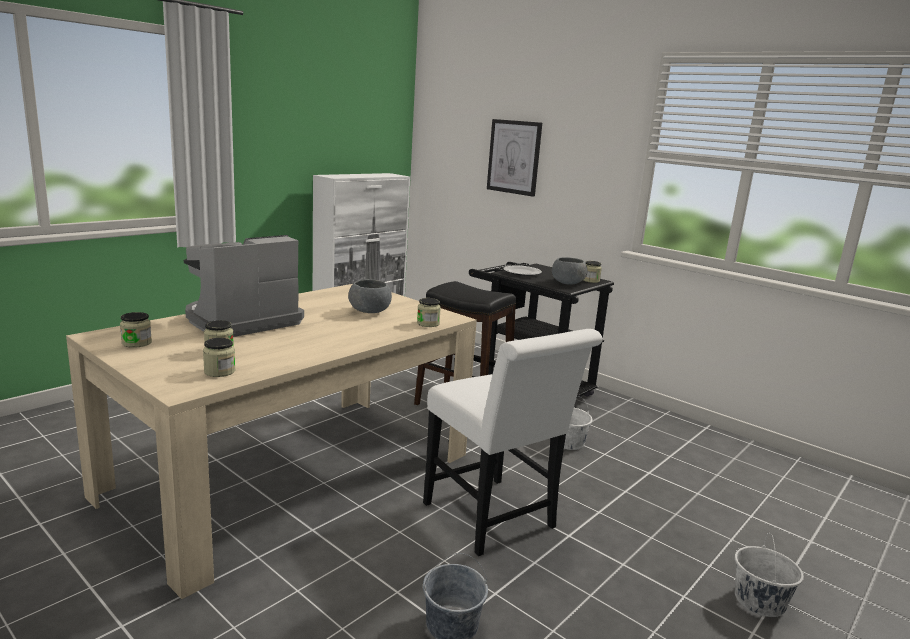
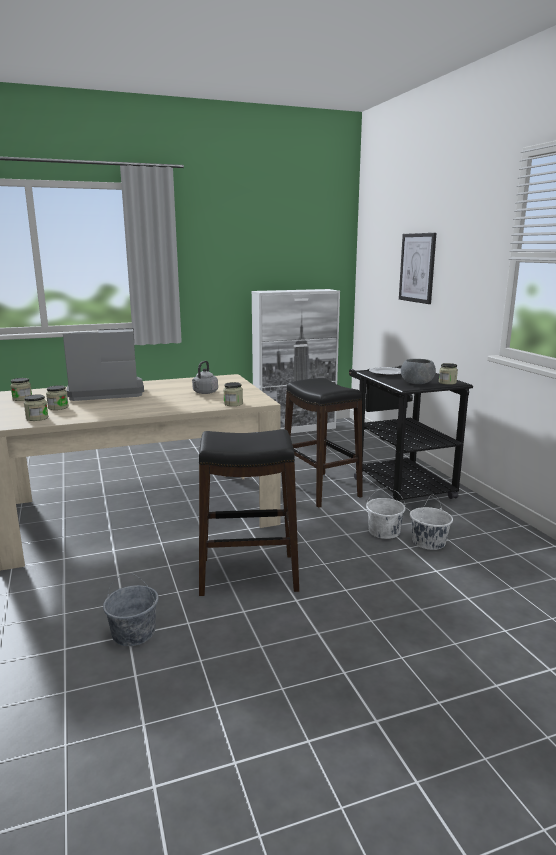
camera: 30 degrees right, 0 degrees up
(369, 311) = (204, 393): grey bowl -> grey kettle
(494, 520) = (247, 574): white chair -> black stool
(759, 601) = (417, 699): white bucket -> white bucket (428, 542)

